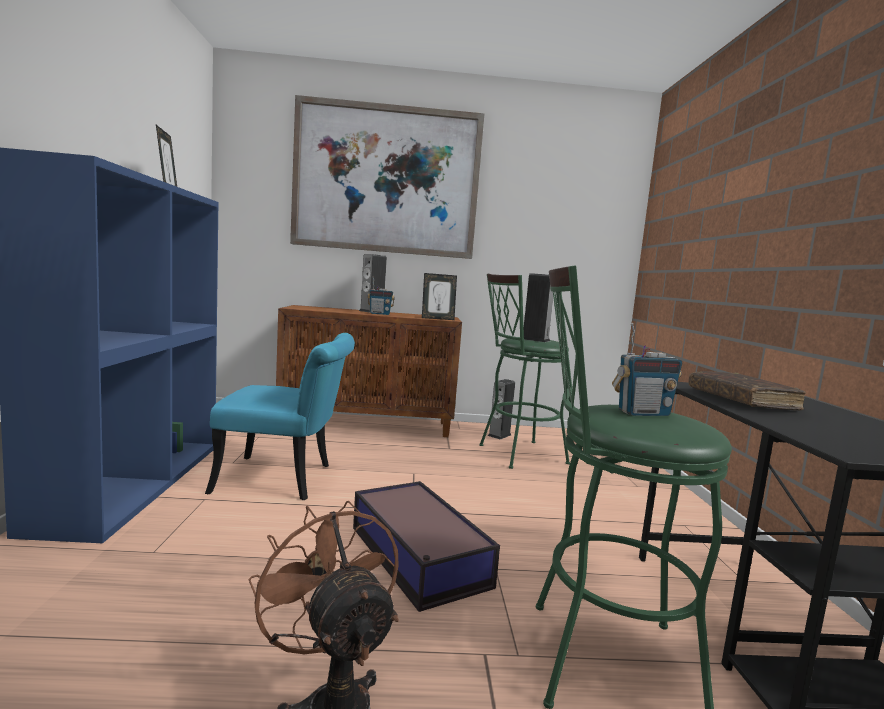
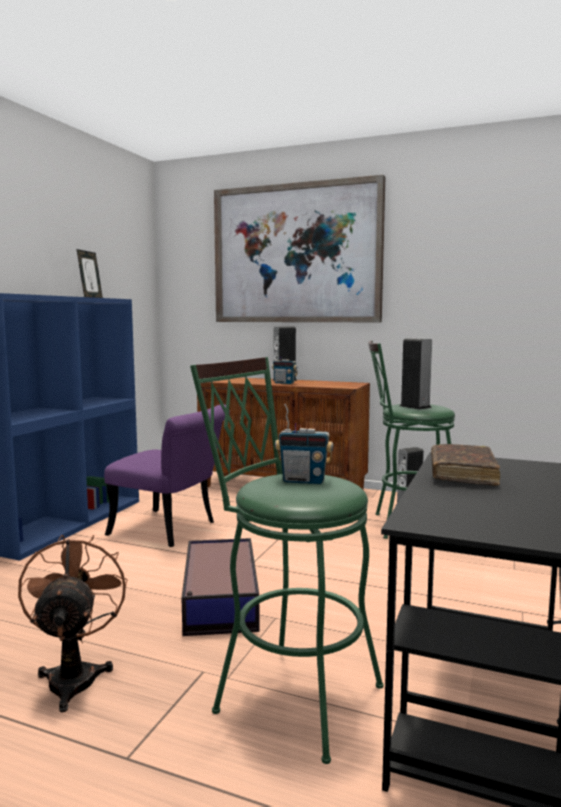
camera: 25 degrees right, 0 degrees up
(286, 479) = (172, 530): turquoise chair -> purple chair
(437, 318) = (336, 386): picture frame -> none

